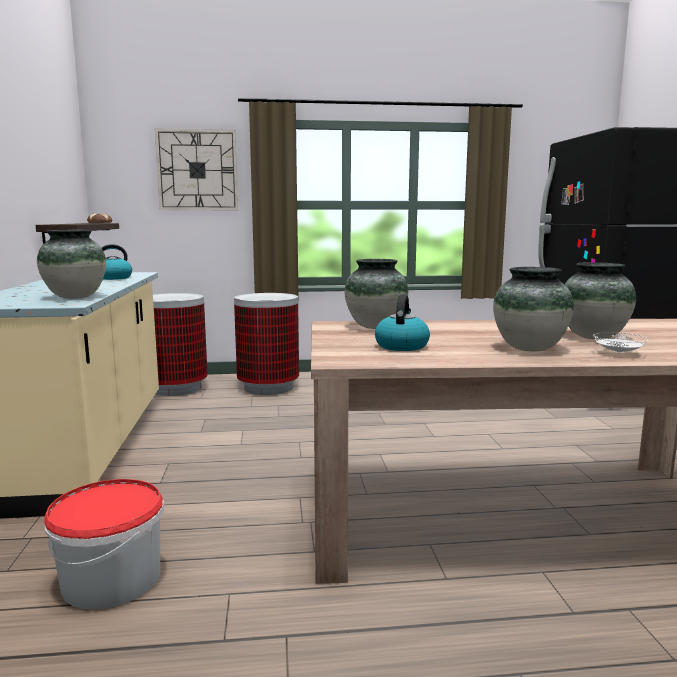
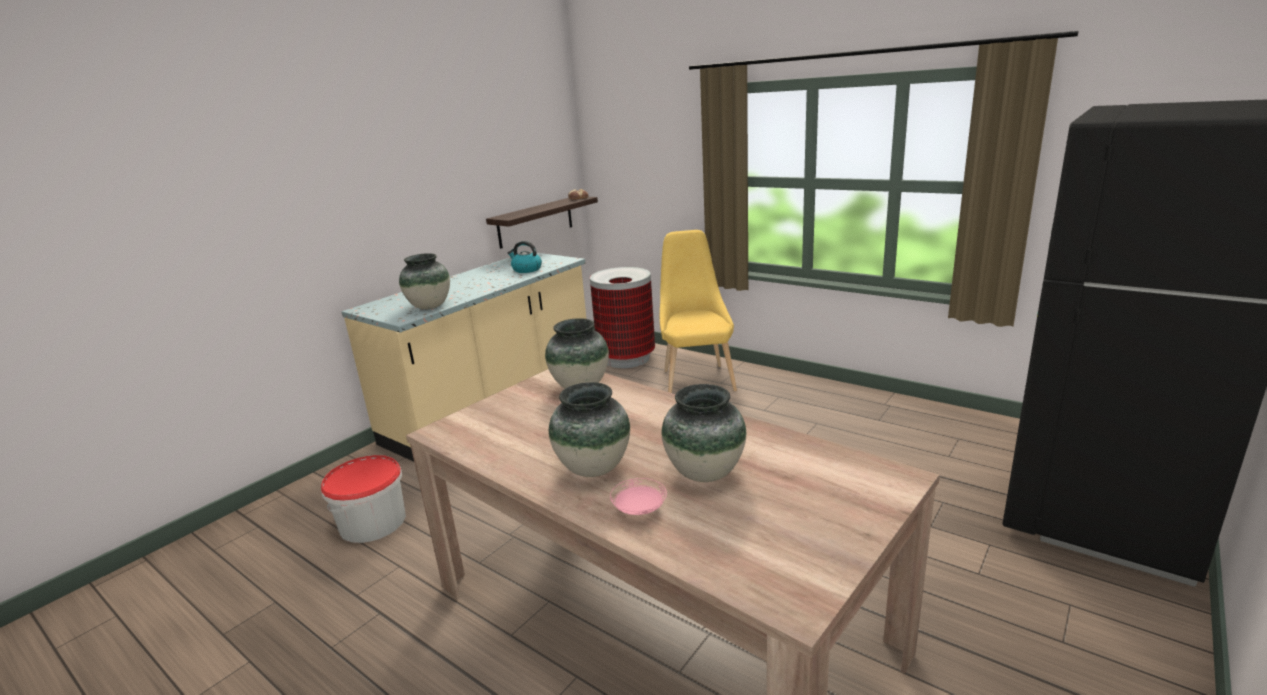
camera: 45 degrees right, 10 degrees up
(197, 170) = (662, 143): wall clock -> none
(268, 387) = (696, 378): trash can -> yellow chair
(401, 346) = (521, 425): kettle -> none
(618, 353) = (639, 510): white plate -> pink plate

